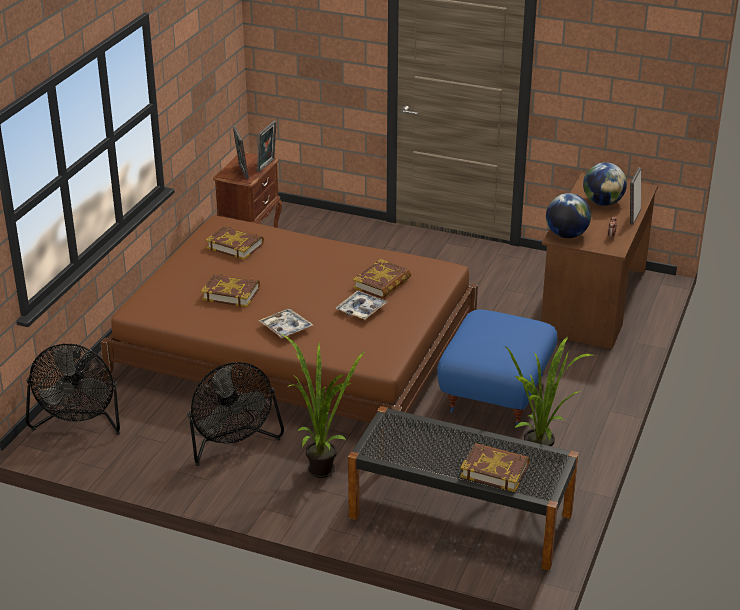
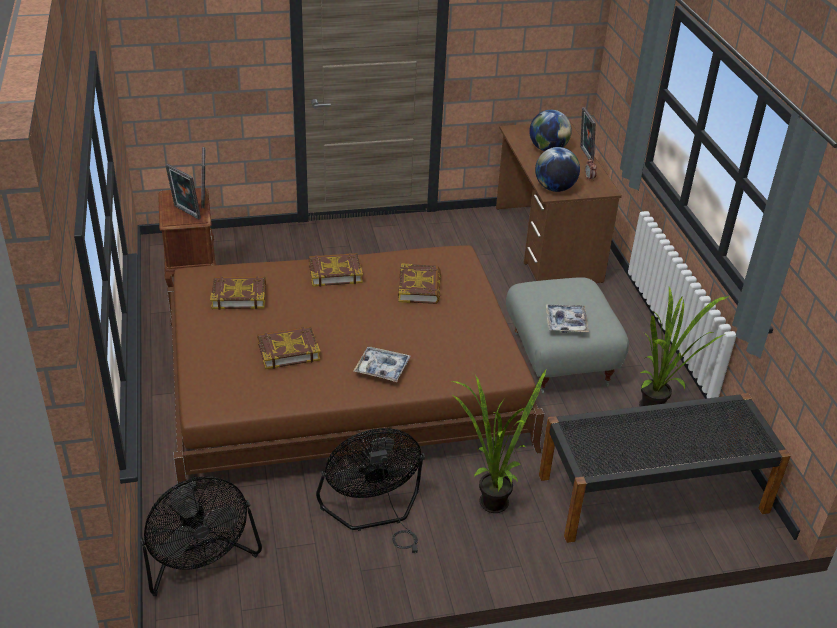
camera: 35 degrees left, 5 degrees up
(228, 443) = (378, 514): black fan -> black fan turned 135 degrees counterclockwise
(361, 309) = (430, 322): tray -> tray (566, 322)
(495, 393) = (558, 359): blue ottoman -> grey ottoman
(495, 471) = (709, 441): book -> book (335, 273)

